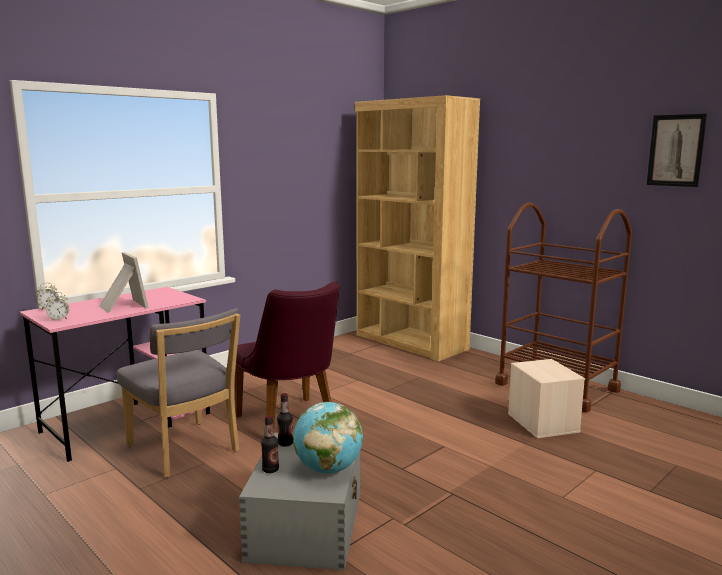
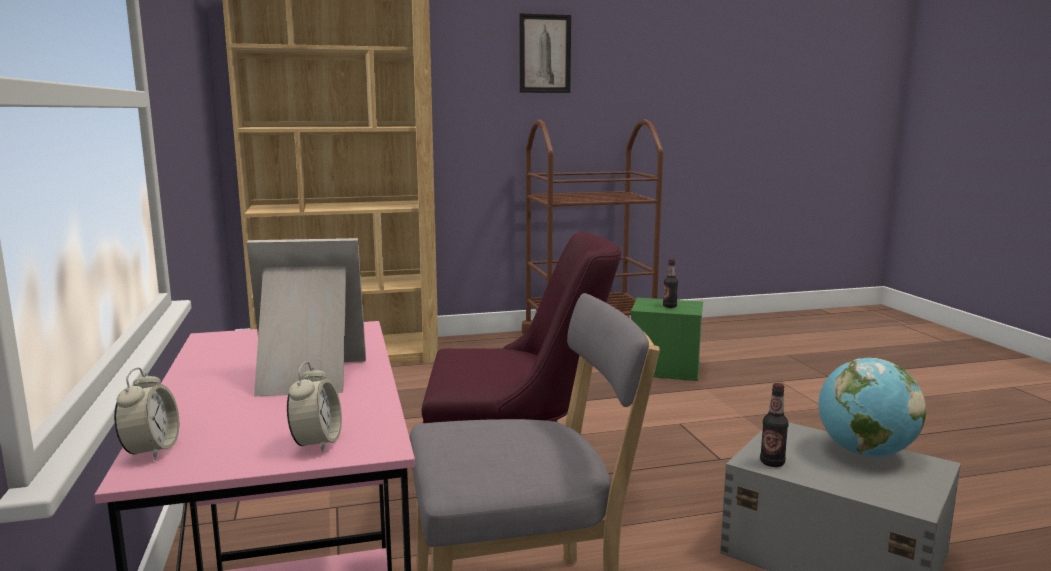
camera: 60 degrees left, 0 degrees up
(270, 470) = (856, 487): bottle -> bottle (669, 306)
(541, 422) = (663, 369): beige storage box -> green storage box
(676, 150) = (660, 57): picture -> picture (544, 53)

